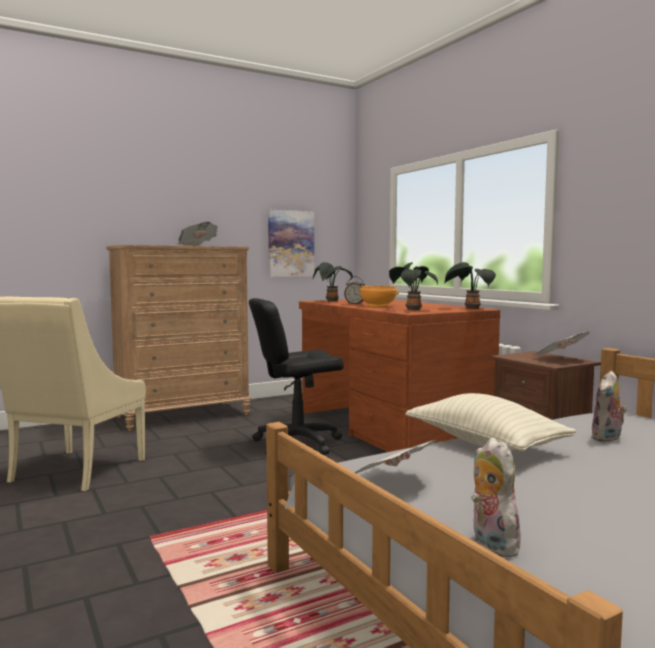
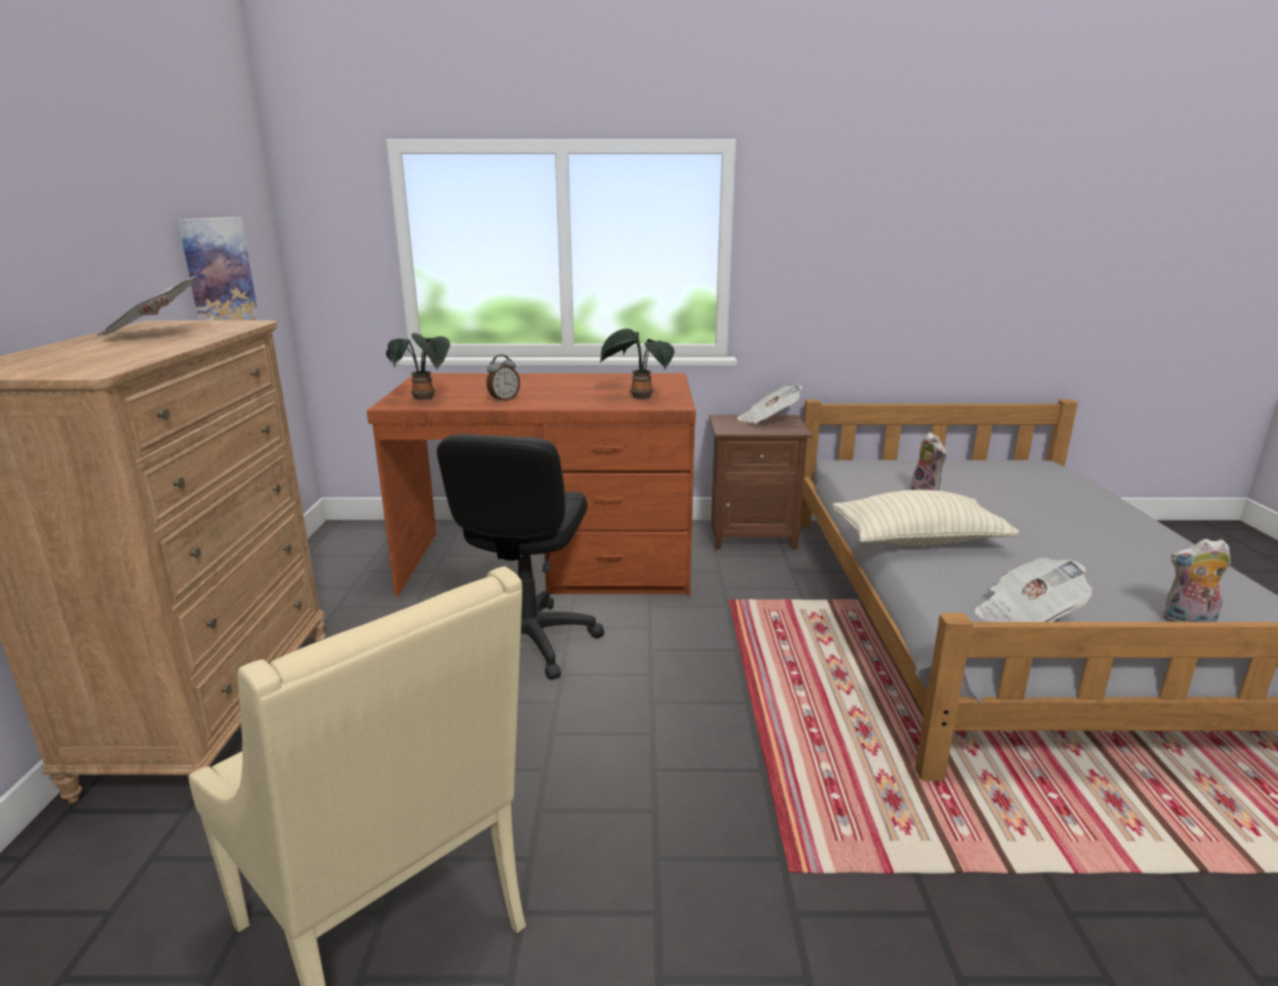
camera: 60 degrees left, 15 degrees up
(377, 306) = (561, 398): orange bowl -> none
(470, 308) = (662, 378): potted plant -> none

